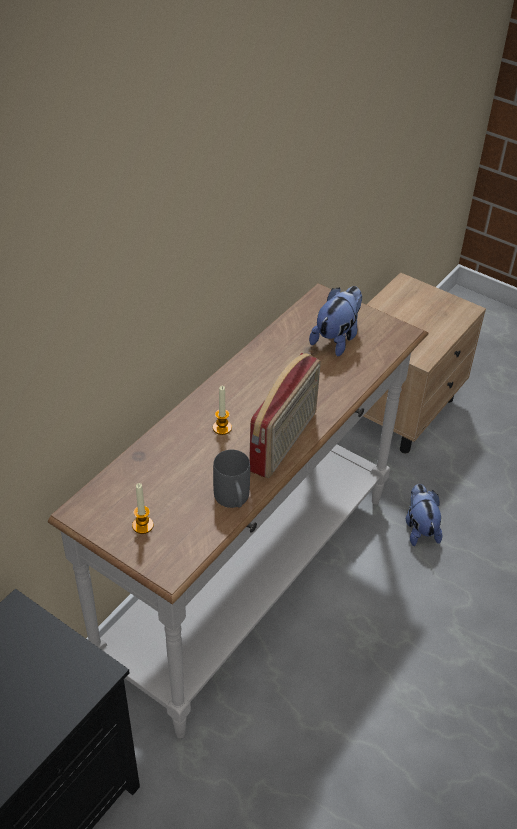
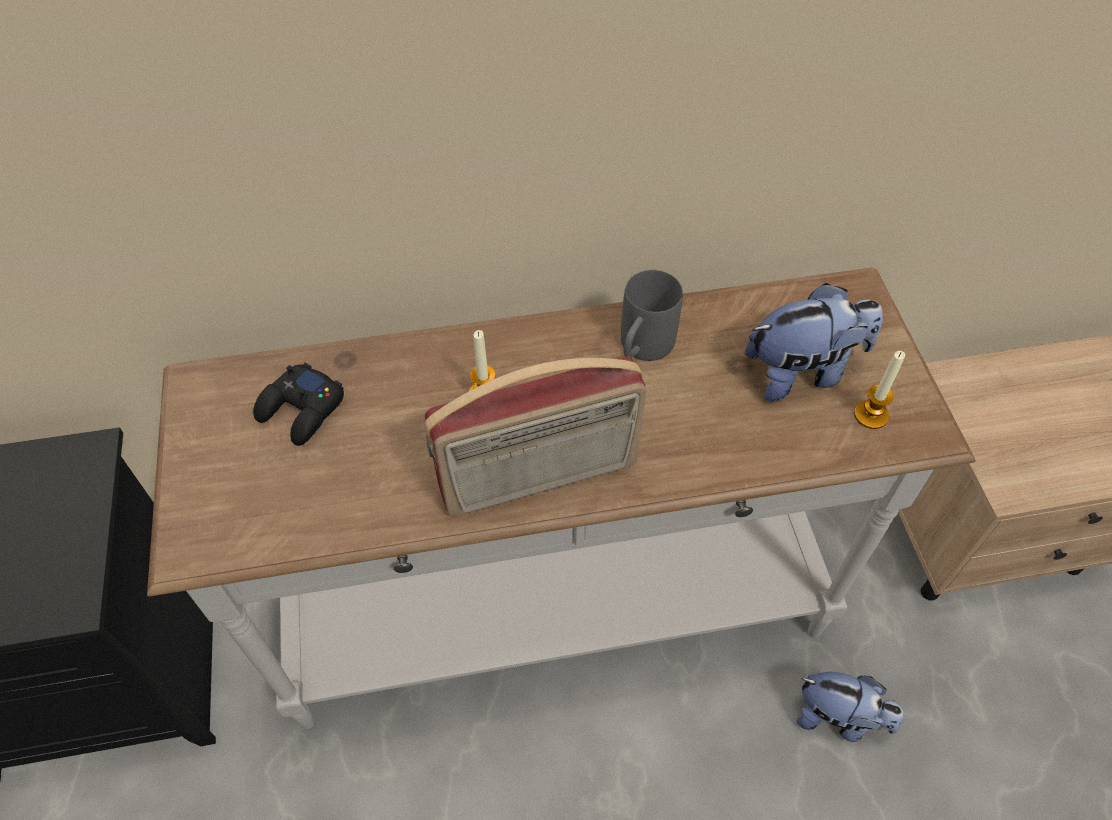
camera: 45 degrees right, 10 degrees up
(143, 525) = (236, 458): candle -> candle (871, 415)
(147, 487) = (302, 410): none -> black game controller
(233, 501) = (373, 513): grey mug -> grey mug (641, 349)
(419, 528) = (838, 717): plush toy -> plush toy turned 75 degrees clockwise

